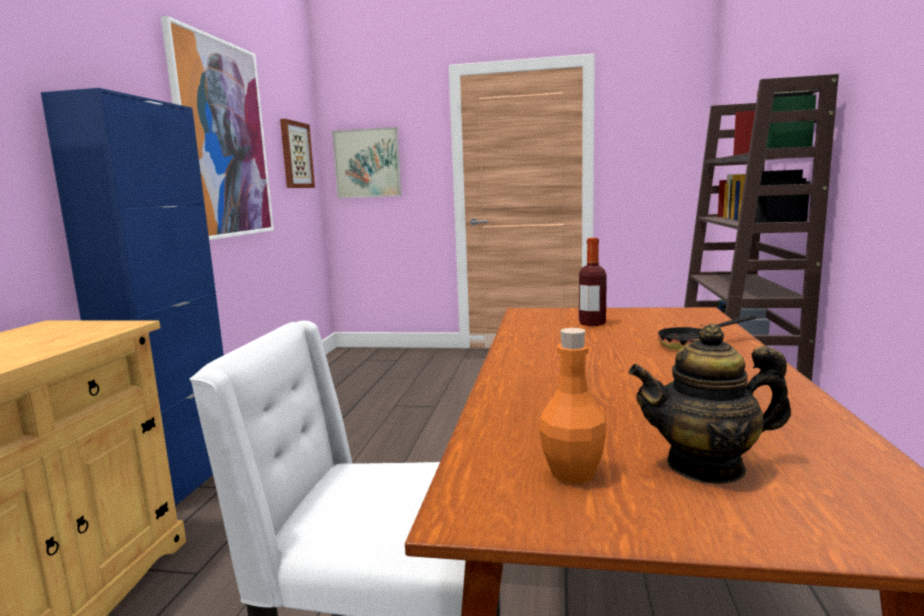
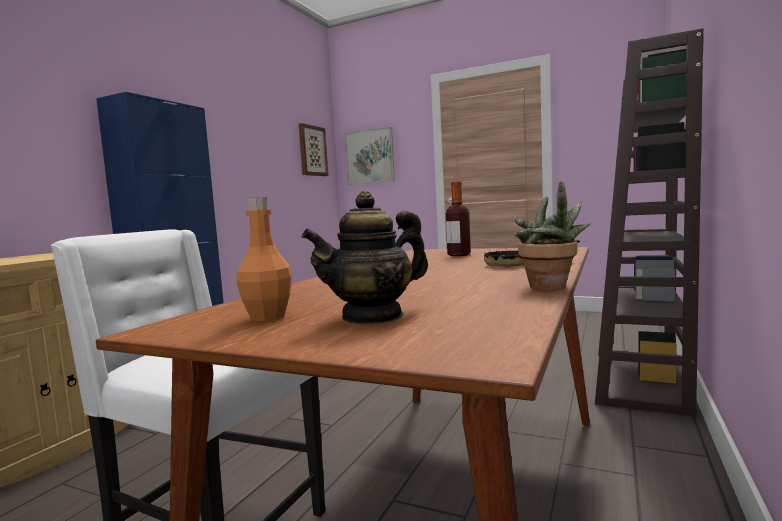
camera: 15 degrees right, 5 degrees down
(222, 139) = (244, 136): picture -> none
(706, 466) = (373, 316): teapot -> teapot turned 45 degrees counterclockwise
(813, 397) = (551, 288): none -> potted plant

